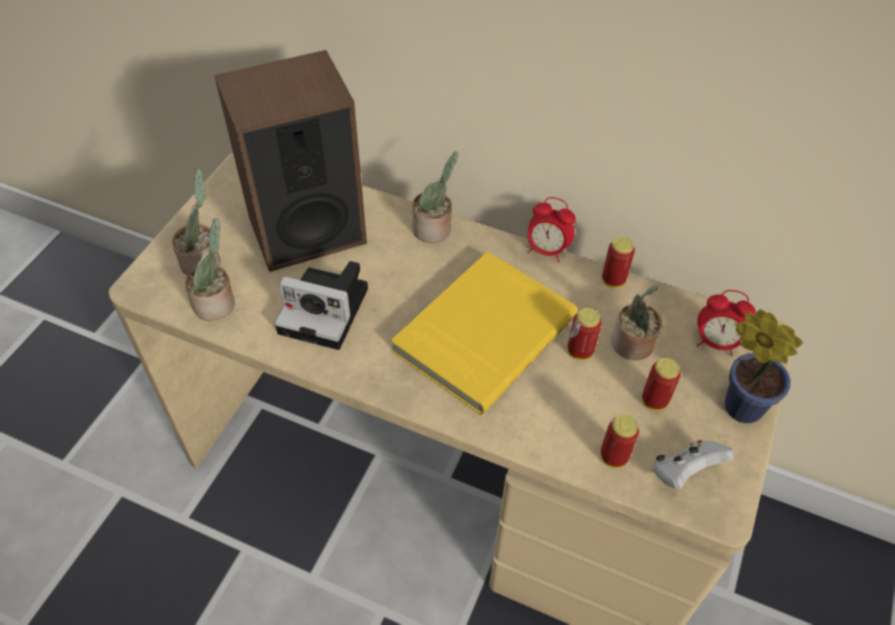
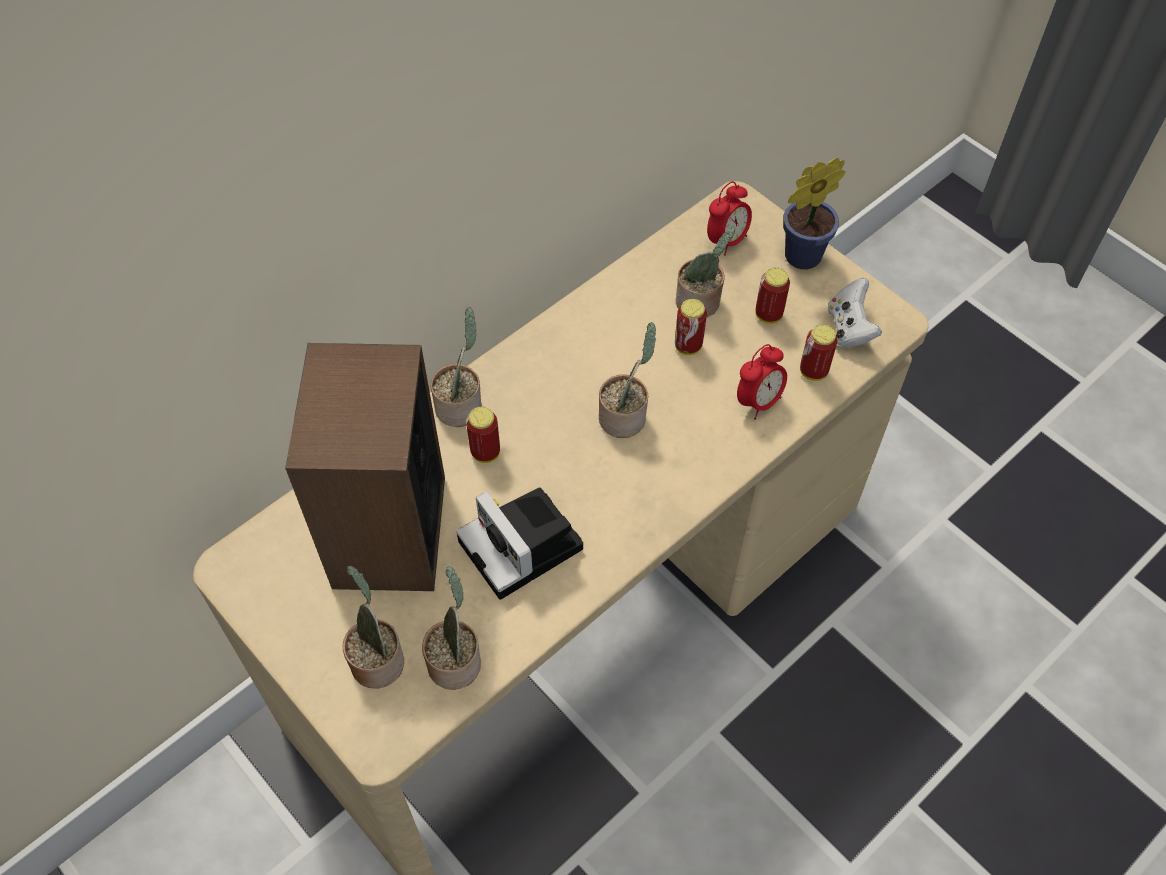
camera: 65 degrees left, 5 degrees up
(328, 310) = (524, 548): camera -> camera turned 105 degrees clockwise
(481, 332) = (625, 416): yellow book -> potted plant
(547, 250) = (547, 318): alarm clock -> alarm clock (758, 401)
(613, 280) = (615, 281): can -> can (485, 452)

